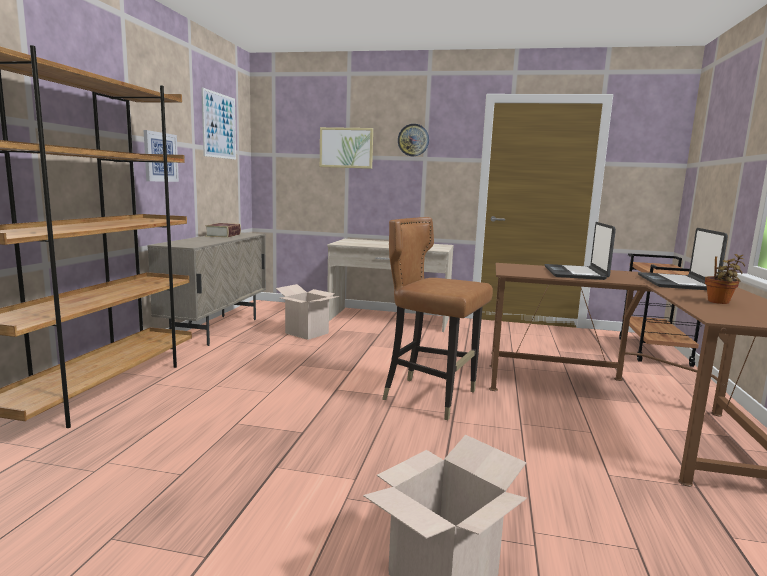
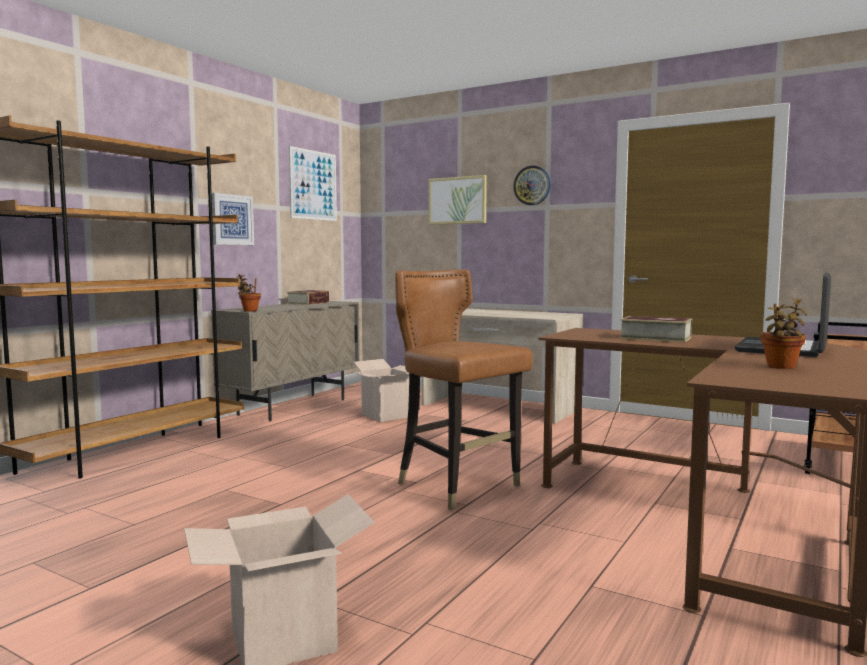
camera: 20 degrees right, 5 degrees down
(189, 246) = (248, 310): none -> potted plant
(575, 273) = (655, 338): laptop -> book

